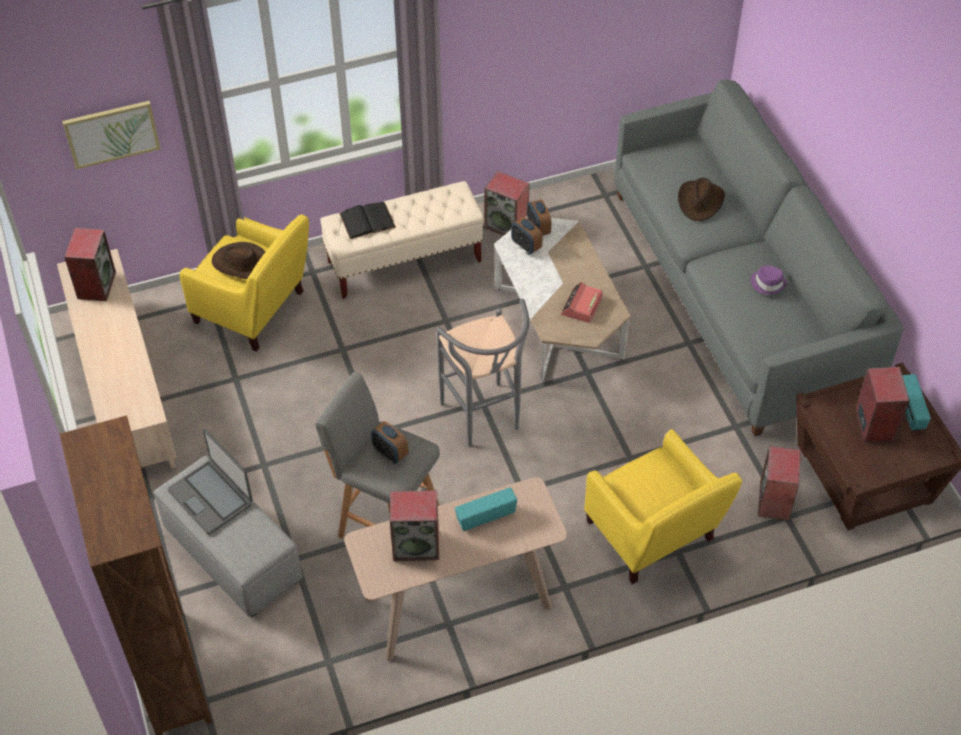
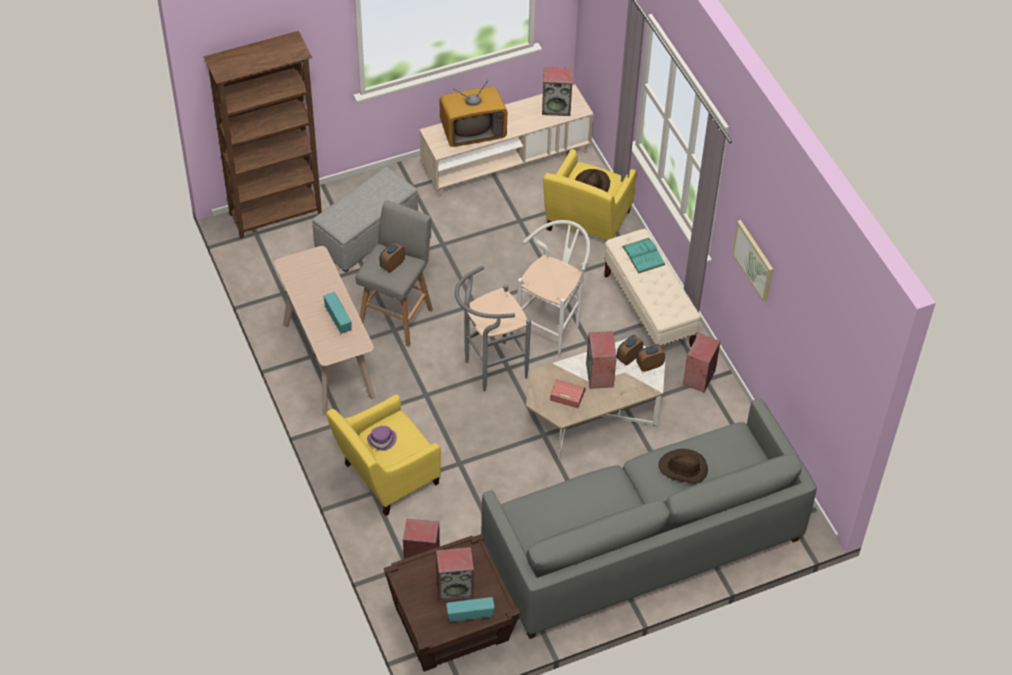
camera: 85 degrees right, 0 degrees up
(111, 133) = (612, 45): picture -> picture (754, 260)
(120, 377) = (473, 131): none -> television
(211, 497) = (379, 194): laptop -> none
(367, 220) = (643, 255): black book -> turquoise book
(417, 544) = (316, 283): speaker -> speaker (600, 375)
(422, 354) = (552, 328): none -> white stool
(768, 283) = (592, 513): purple hat -> purple hat (382, 440)

